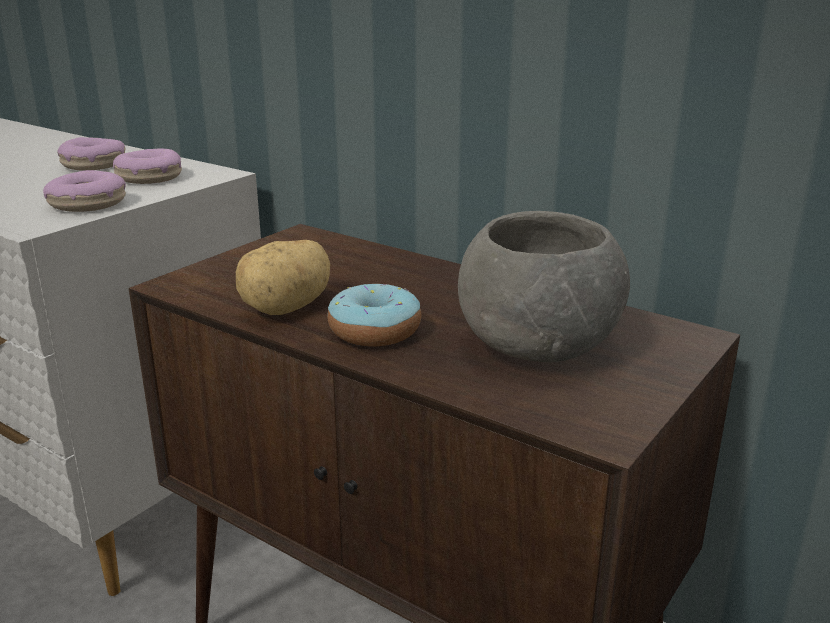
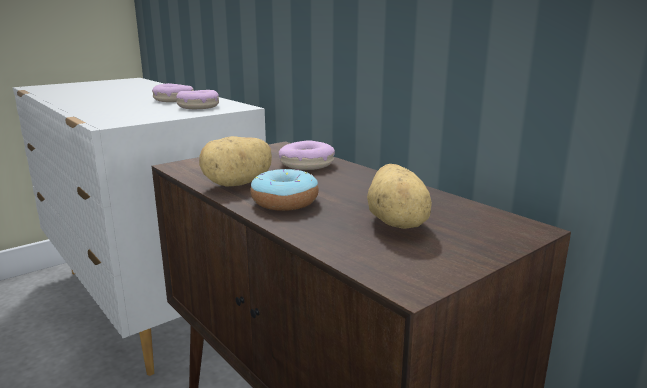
camera: 15 degrees right, 5 degrees down
(87, 203) = (149, 116): donut -> donut (306, 164)
(539, 347) = (397, 223): grey bowl -> potato

